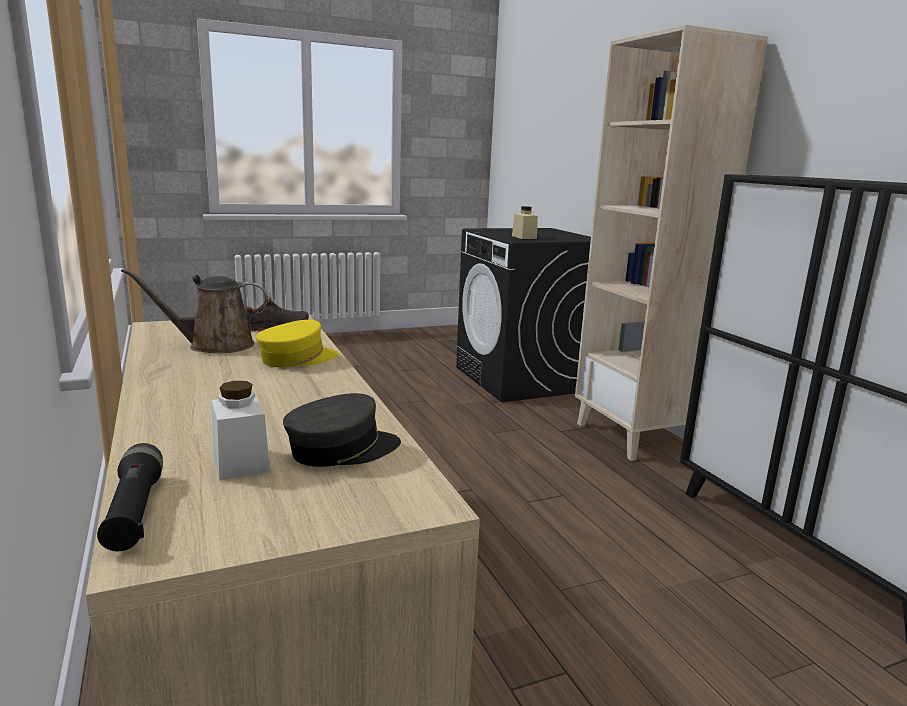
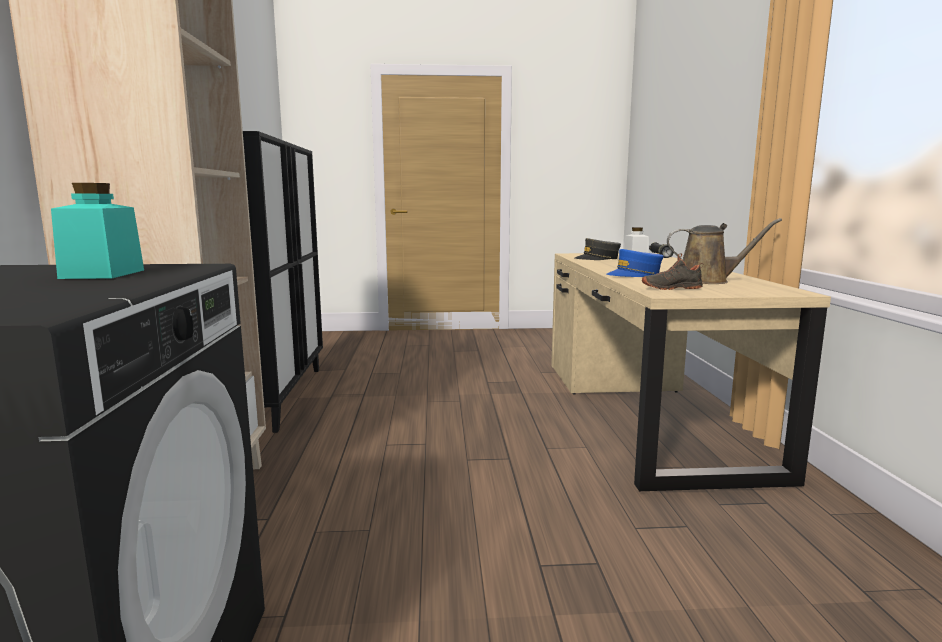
camera: 160 degrees left, 5 degrees down
(297, 359) = (634, 274): yellow cap -> blue cap
(524, 237) = (103, 274): beige jar -> turquoise jar

